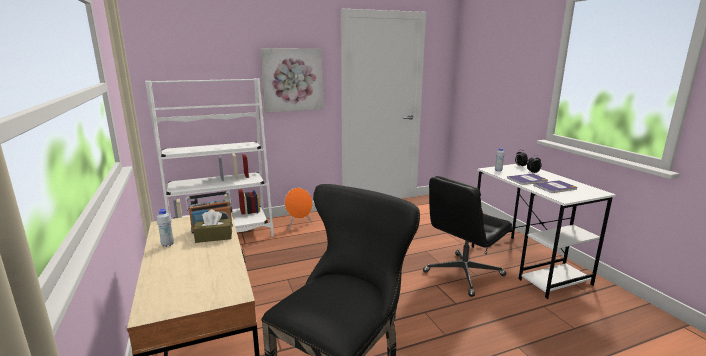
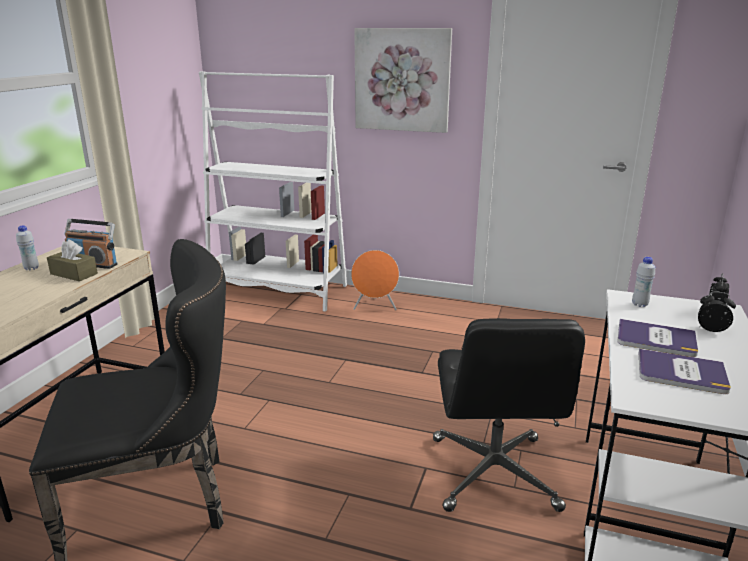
camera: 40 degrees right, 5 degrees up
(463, 274) = (494, 474): black office chair -> black office chair turned 90 degrees counterclockwise

